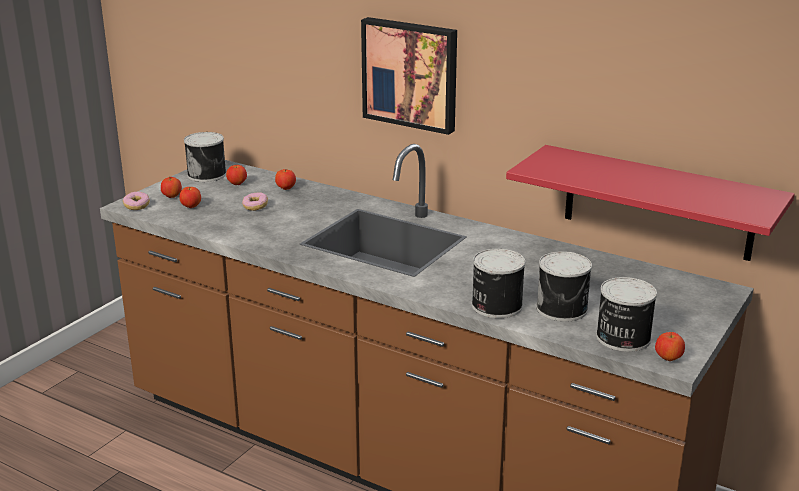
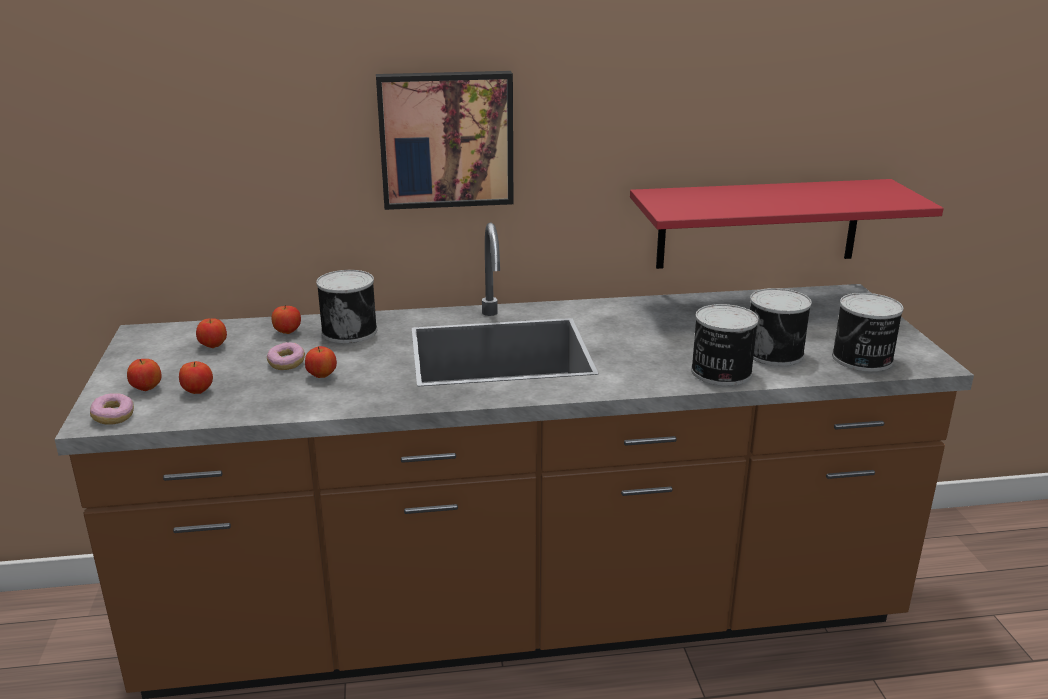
camera: 40 degrees left, 0 degrees up
(208, 174) = (150, 347): can -> can (350, 331)
(668, 359) = (922, 362): apple -> apple (322, 376)

